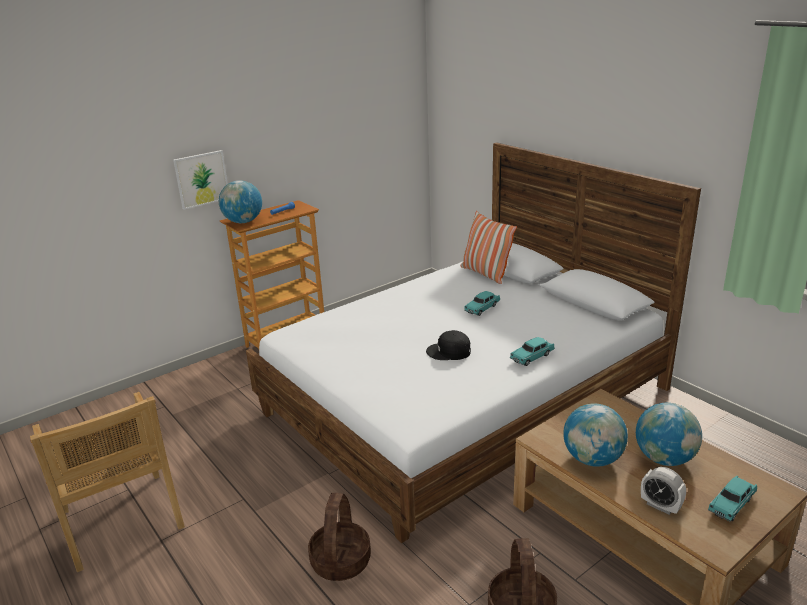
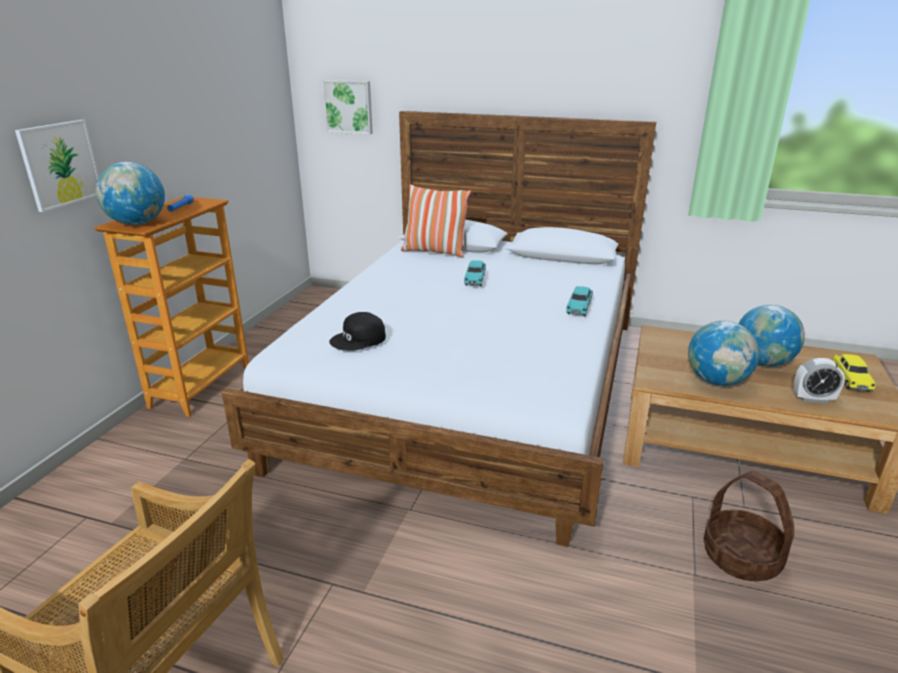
camera: 35 degrees left, 0 degrees up
(340, 560) = (527, 597): basket -> none
(449, 352) = (497, 323): black cap -> black cap (359, 339)
(463, 132) = (348, 106): none -> picture
(731, 505) = (850, 380): turquoise toy car -> yellow toy car

